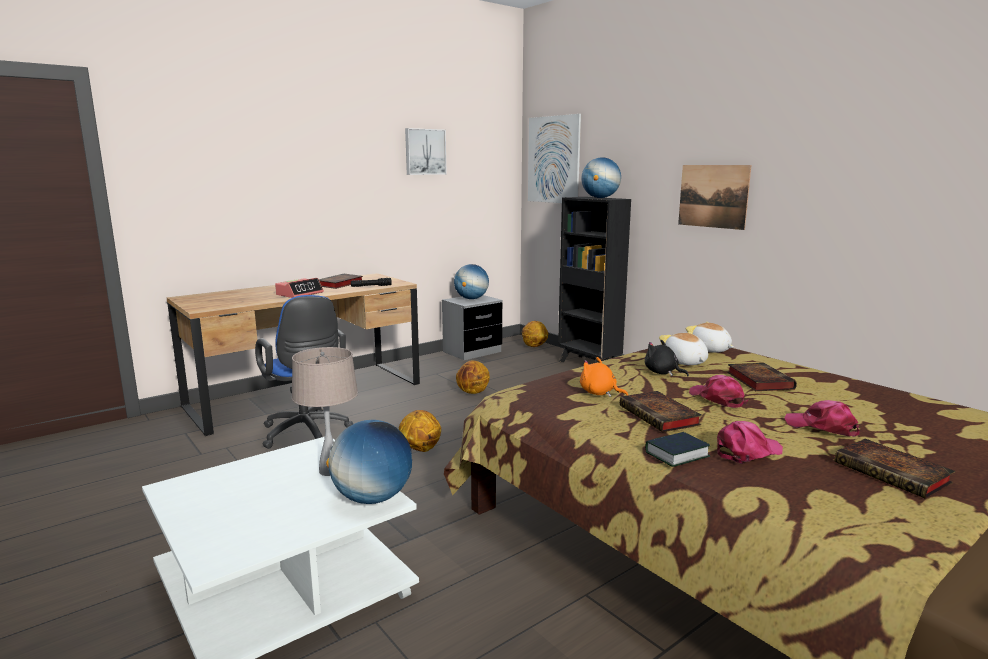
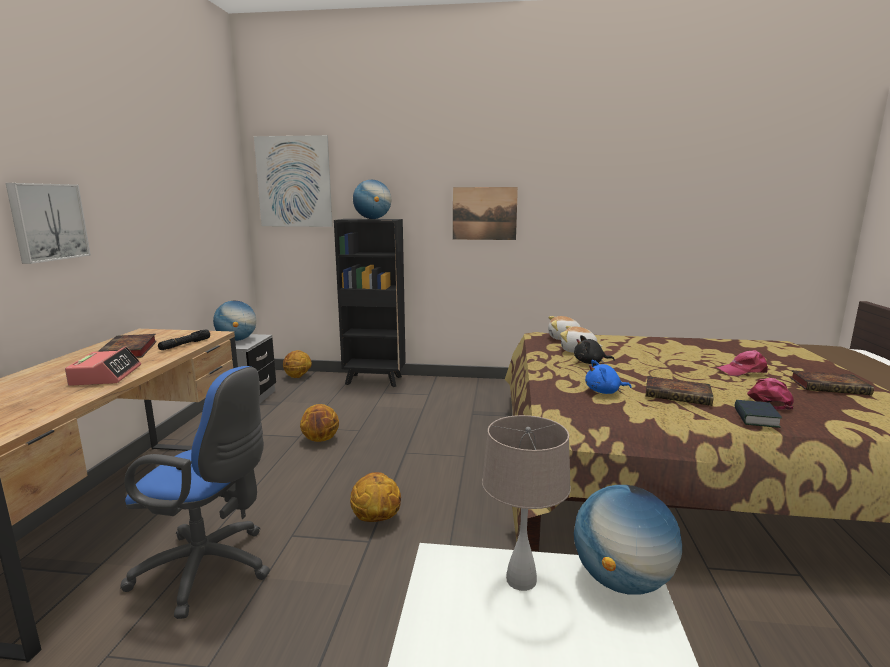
camera: 45 degrees left, 0 degrees up
(424, 152) = (166, 168): picture -> picture (47, 222)
(599, 393) = (604, 392): orange plush toy -> blue plush toy
(717, 398) = (663, 371): pink cap -> none
(758, 380) = (643, 352): book -> none

